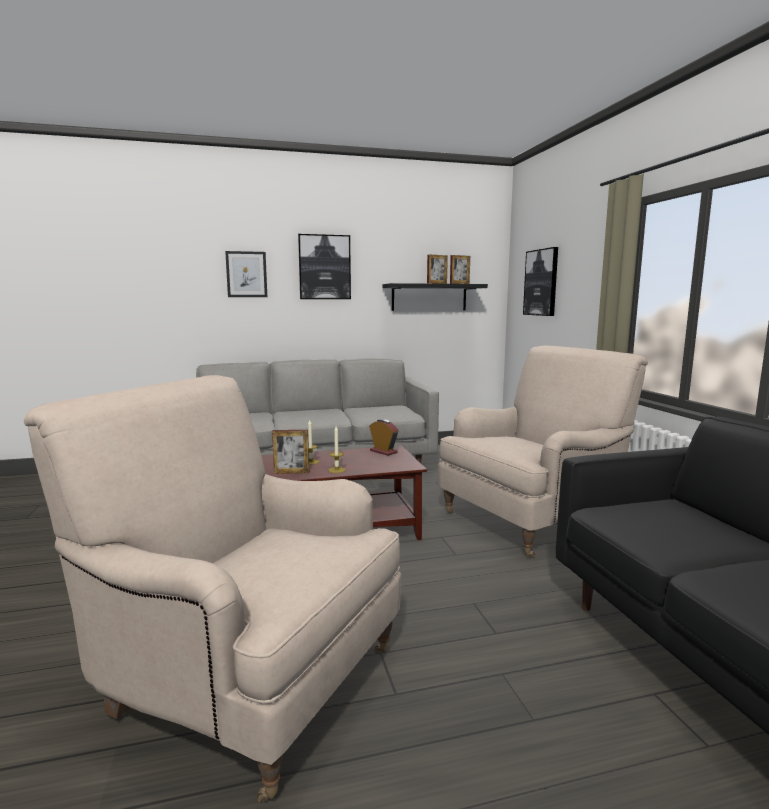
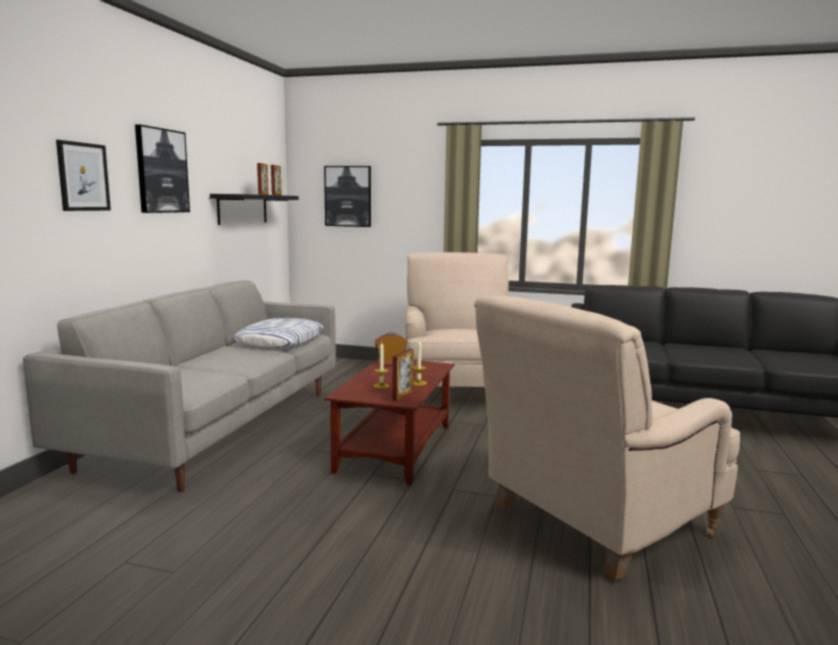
camera: 60 degrees left, 0 degrees up
(374, 413) = (280, 340): none -> pillow

